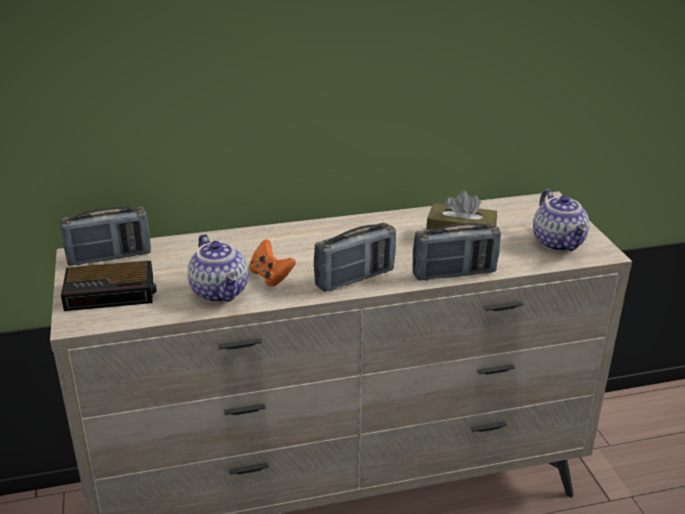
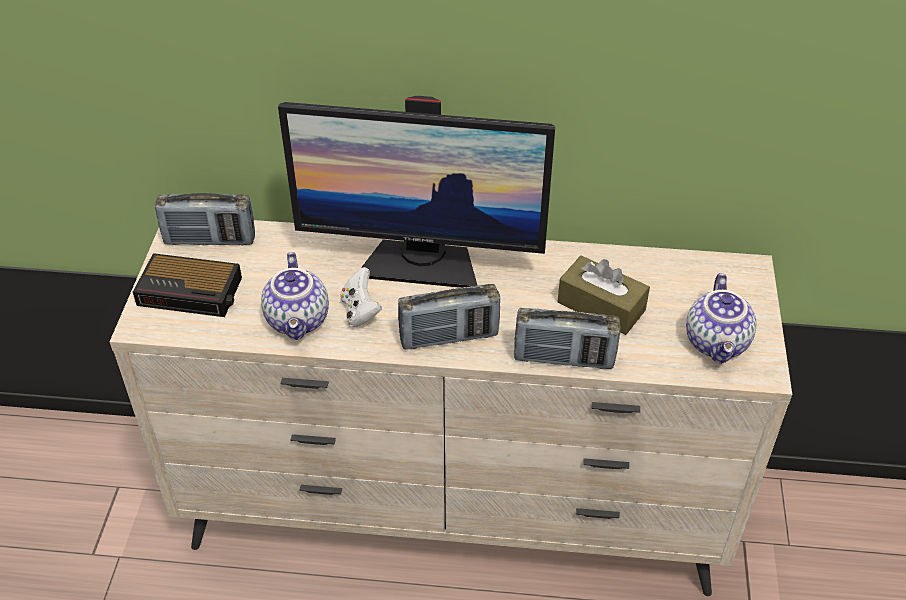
camera: 20 degrees right, 15 degrees up
(270, 277) = (360, 311): orange game controller -> white game controller
(301, 238) = (421, 261): none -> monitor

